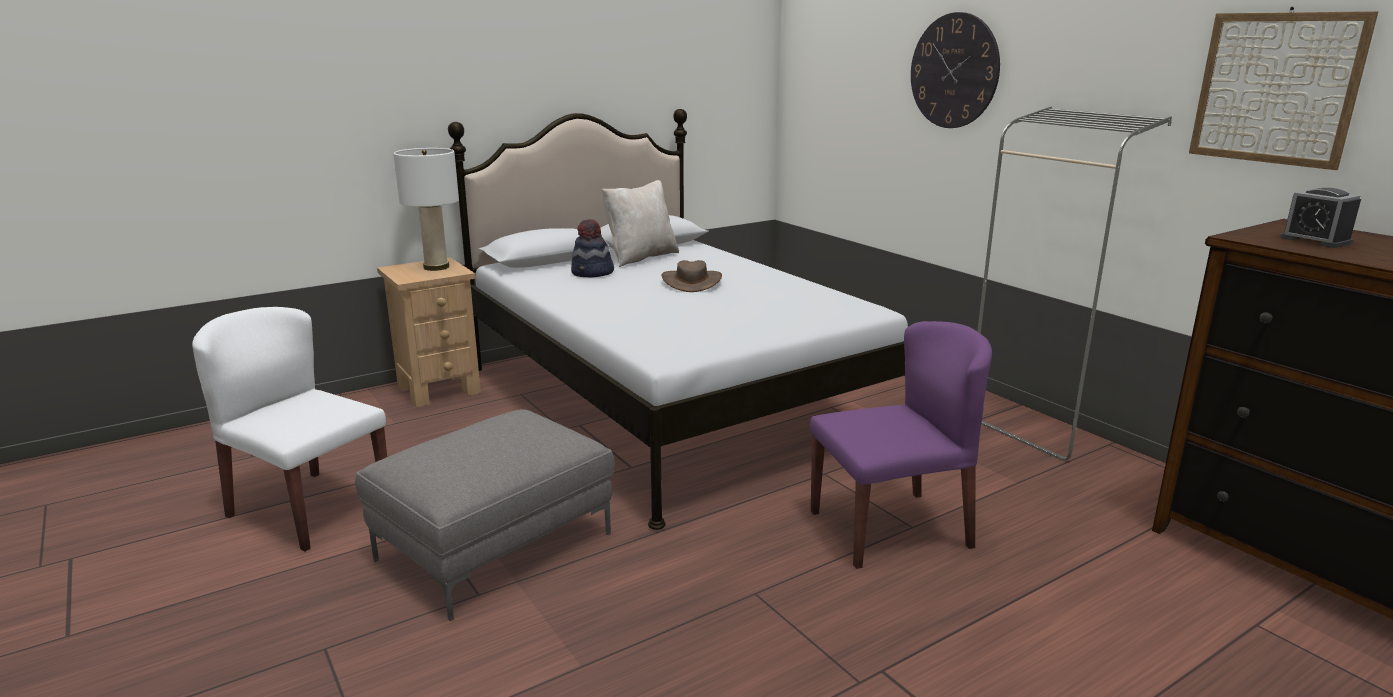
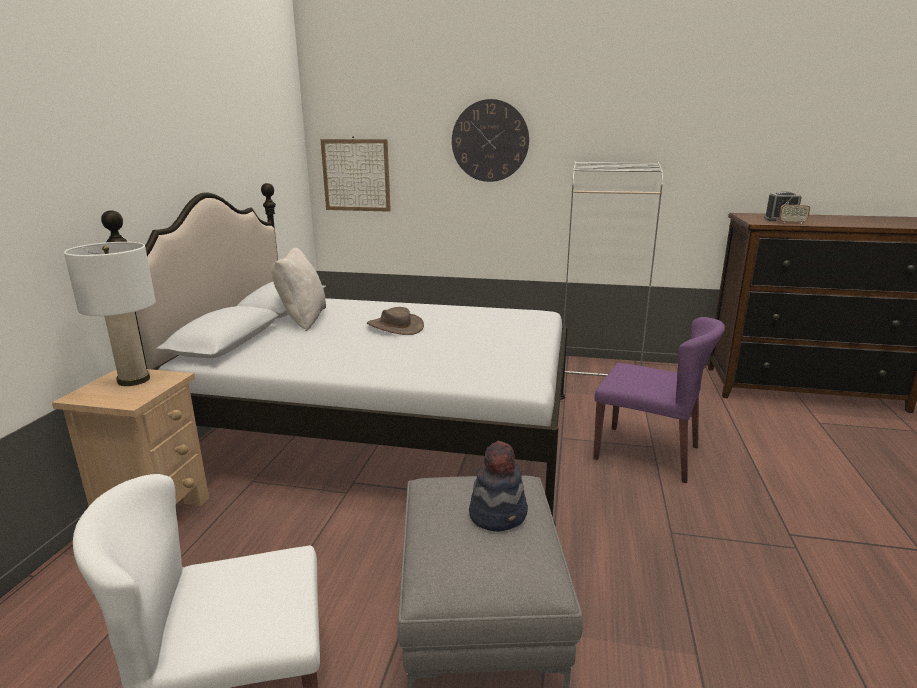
camera: 45 degrees left, 0 degrees up
(592, 273) = (298, 342): hat -> hat (498, 514)
(890, 528) = (647, 453): purple chair -> purple chair turned 90 degrees clockwise
(1276, 86) = (715, 140): picture -> picture (356, 174)
(1304, 247) = (792, 223): none -> radio

